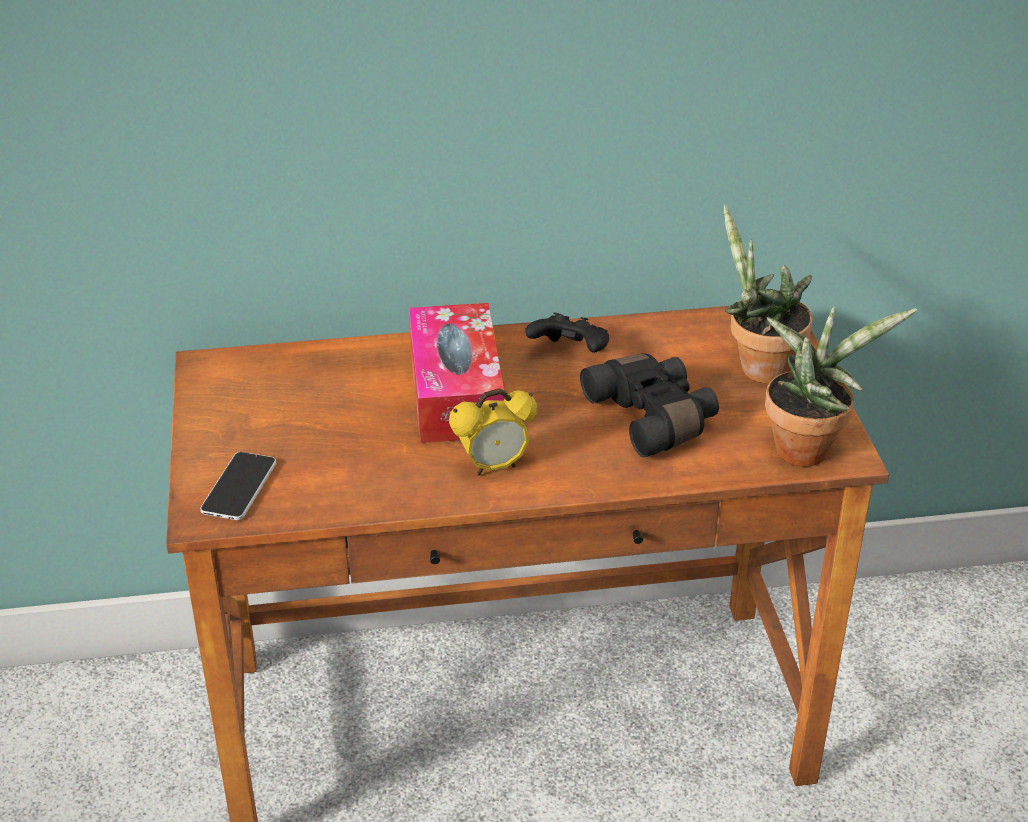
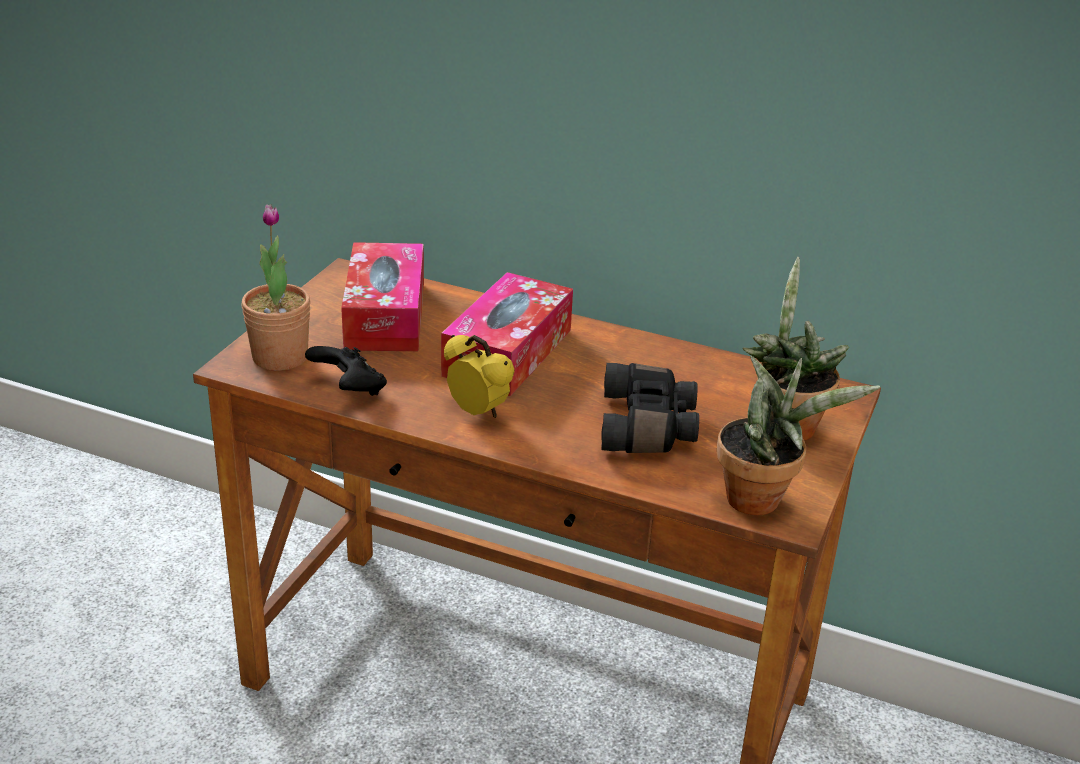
camera: 30 degrees right, 5 degrees down
(239, 487) = (280, 357): phone -> potted plant
(296, 398) = (385, 315): none -> tissue box
(494, 467) = (478, 413): alarm clock -> alarm clock turned 150 degrees counterclockwise
(570, 354) = (630, 358): black game controller -> black game controller (349, 390)

